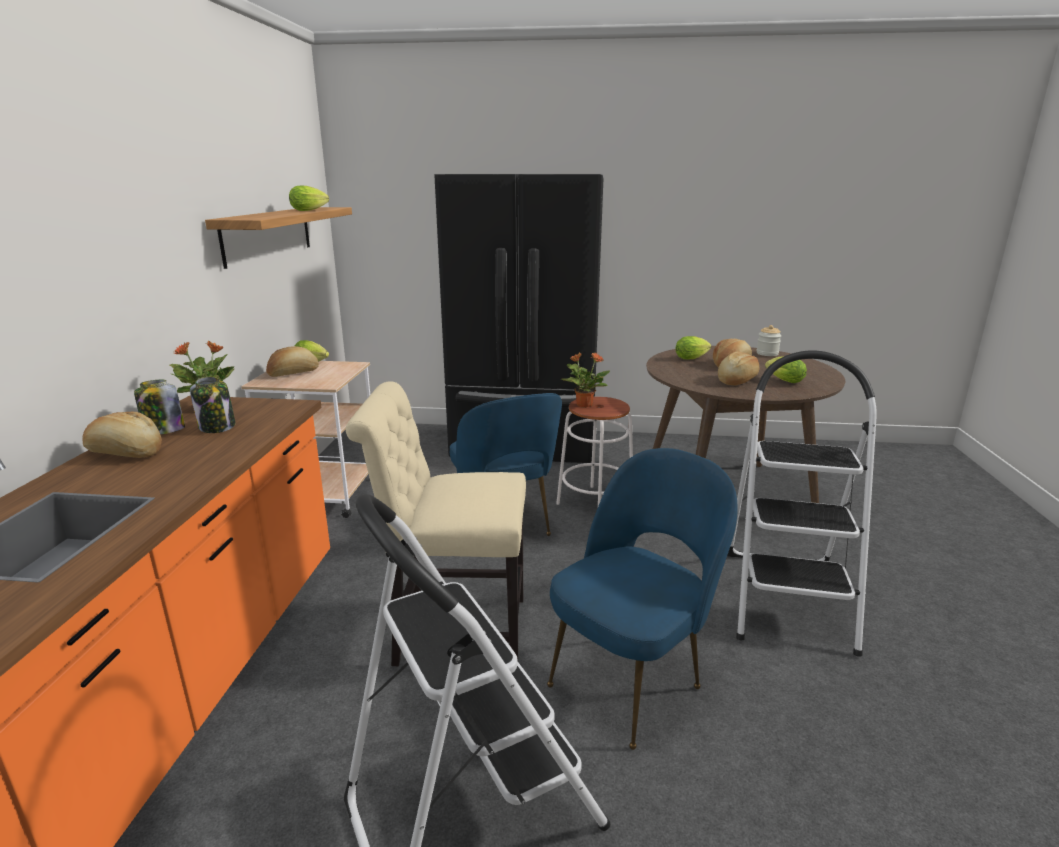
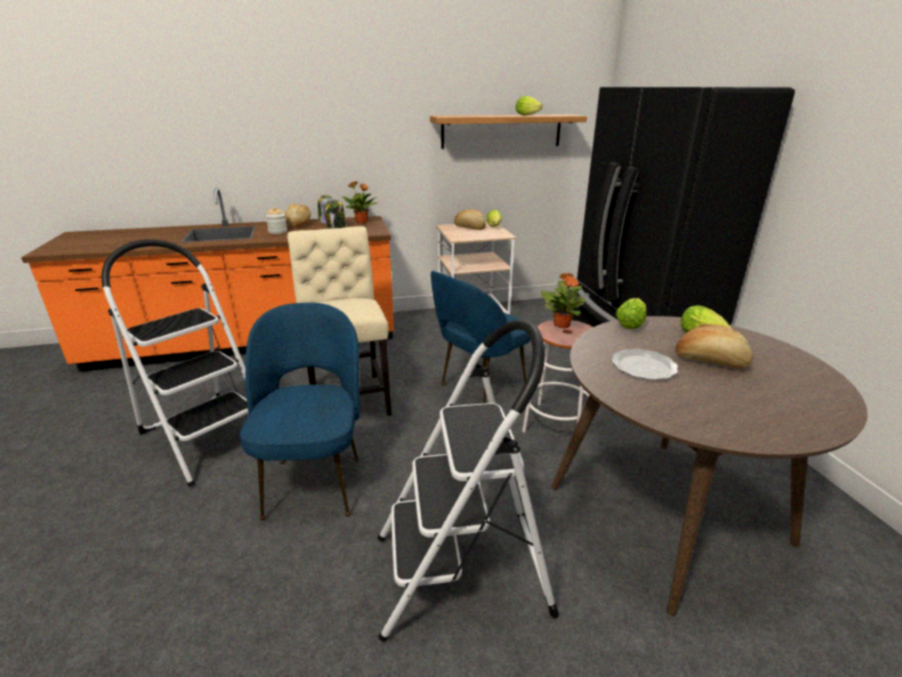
camera: 70 degrees right, 5 degrees up
(632, 681) = (315, 480): blue chair -> blue chair turned 120 degrees counterclockwise
(736, 380) = (644, 366): bread -> plate
(767, 353) = (821, 385): jar -> jar (277, 232)
(782, 380) = (688, 397): lettuce -> lettuce (631, 324)

